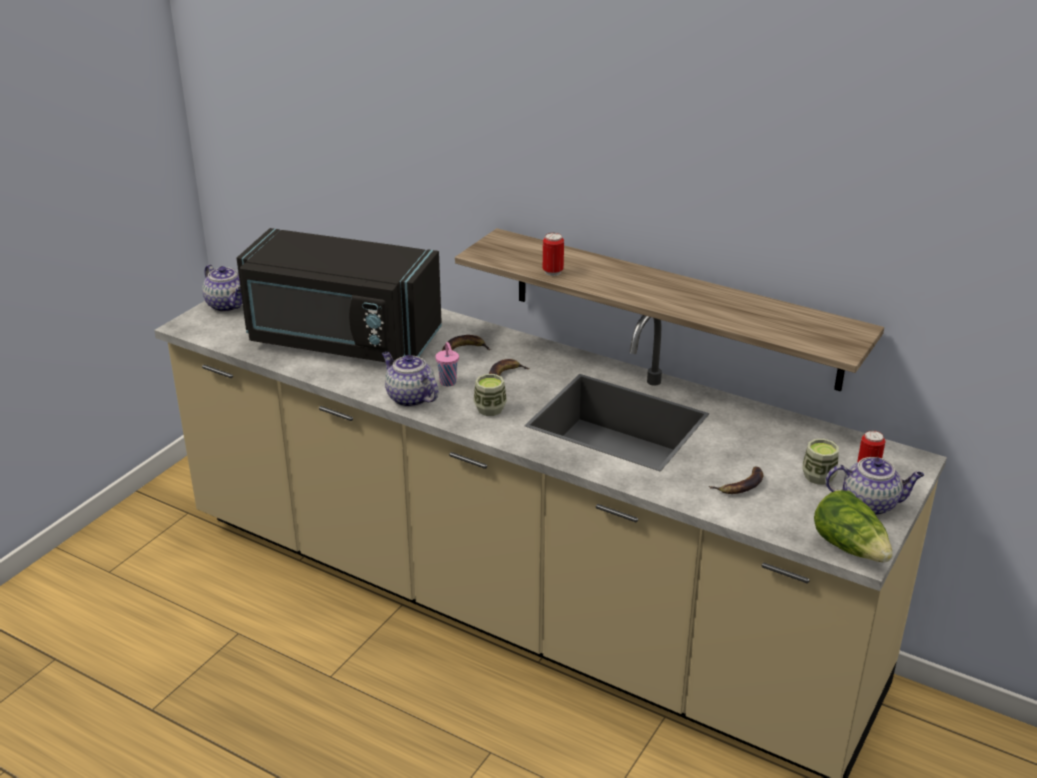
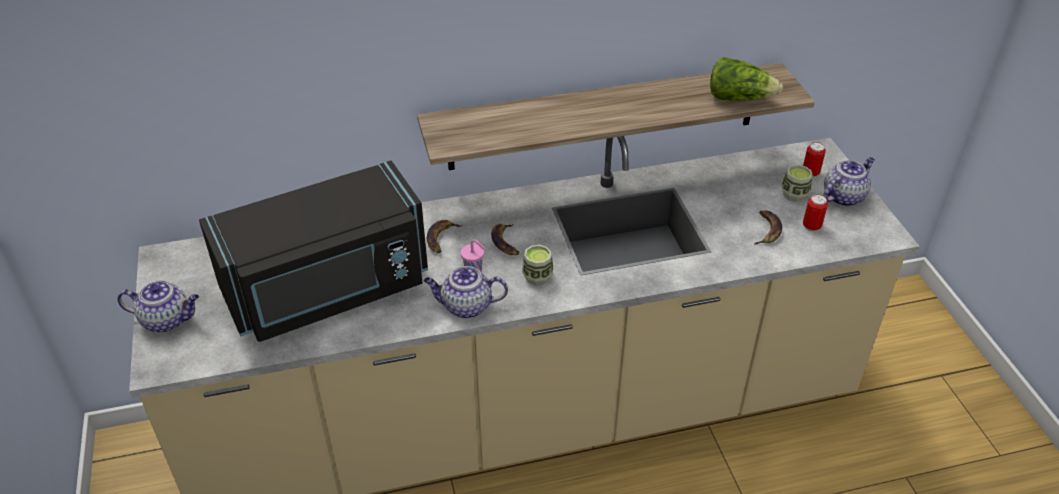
camera: 45 degrees left, 10 degrees up
(553, 272) = (526, 132): can -> can (811, 227)
(850, 548) = (877, 234): lettuce -> lettuce (739, 98)

